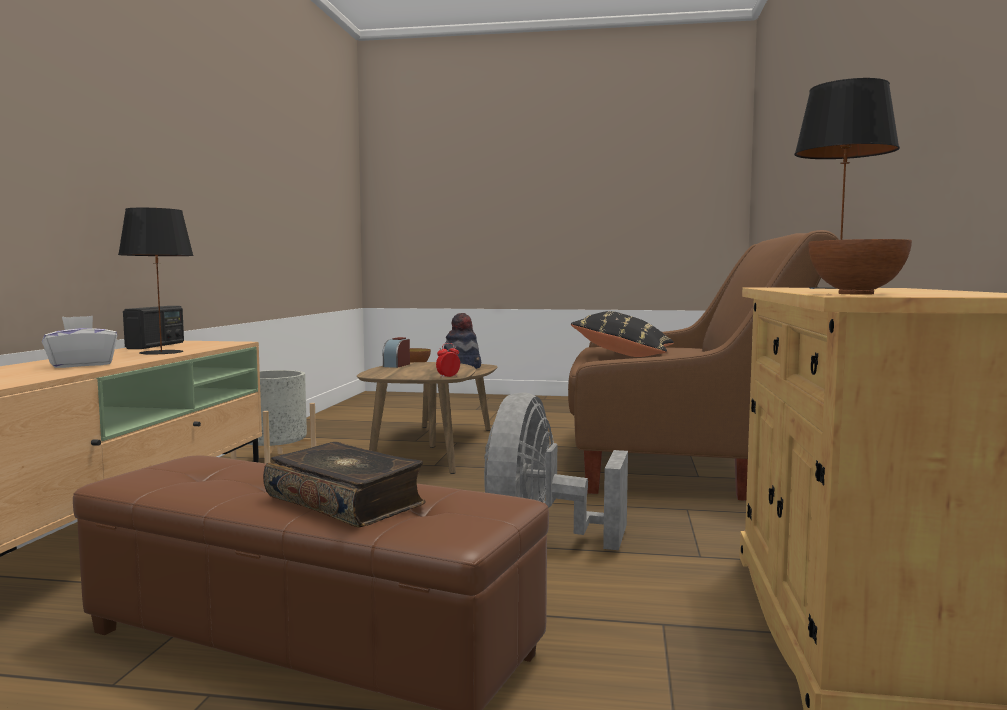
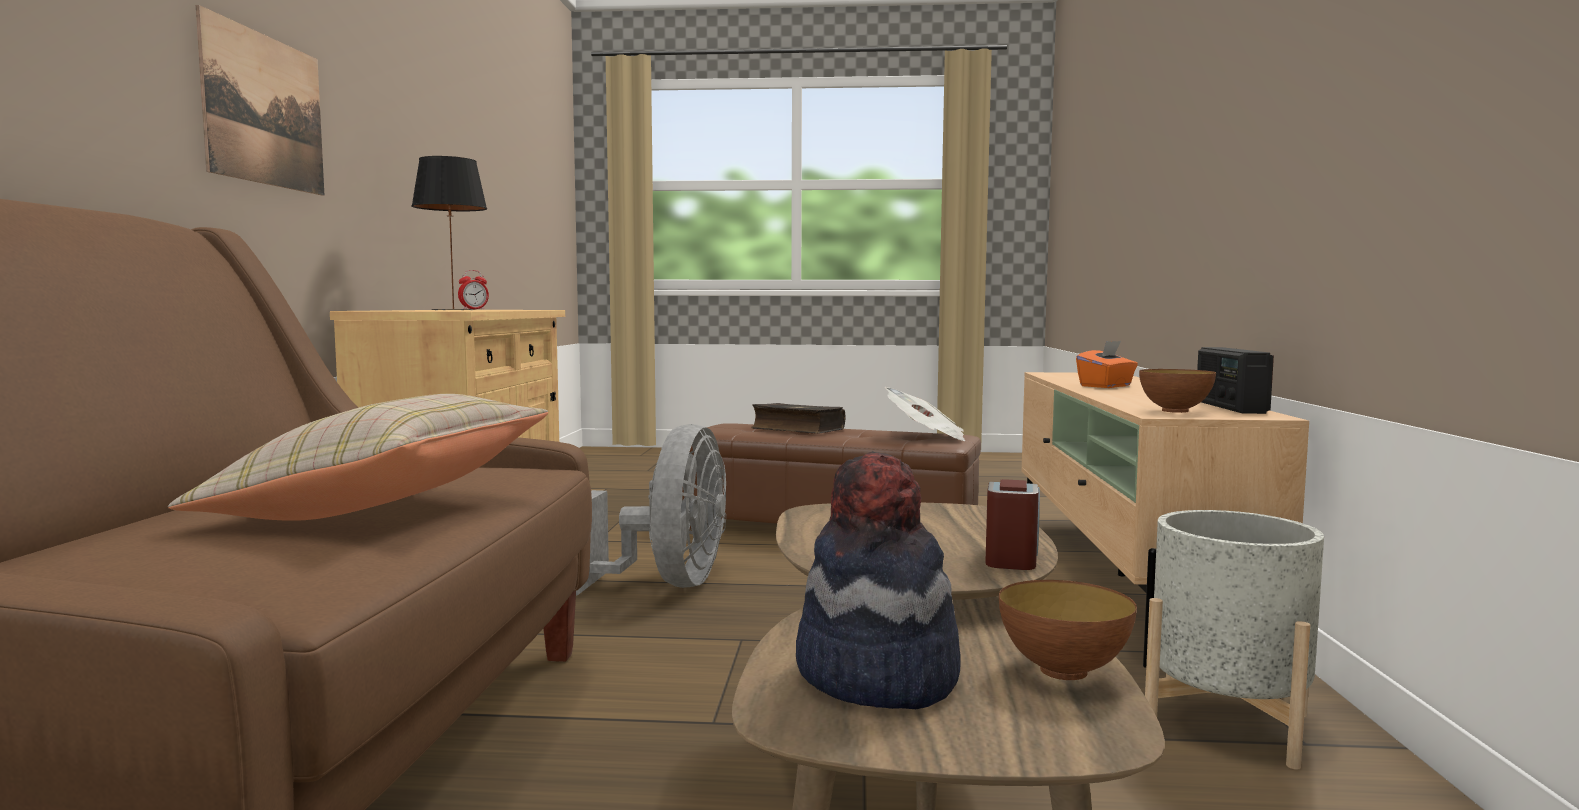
camera: 175 degrees right, 0 degrees up
(81, 365) = (1106, 386): white tissue box -> orange tissue box
(160, 352) = (1132, 397): black table lamp -> none
(185, 473) = (926, 437): none -> newspaper
(448, 376) = (819, 508): alarm clock -> alarm clock (473, 309)
(624, 354) = (380, 509): black pillow -> beige pillow
(856, 294) = (535, 309): bowl -> bowl (1175, 411)
(896, 106) = (265, 110): none -> picture

